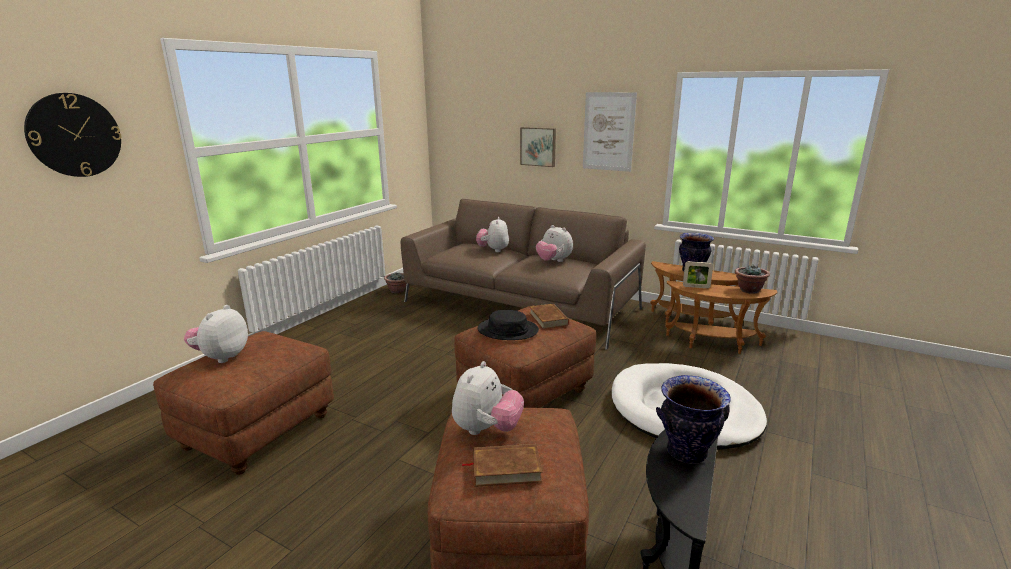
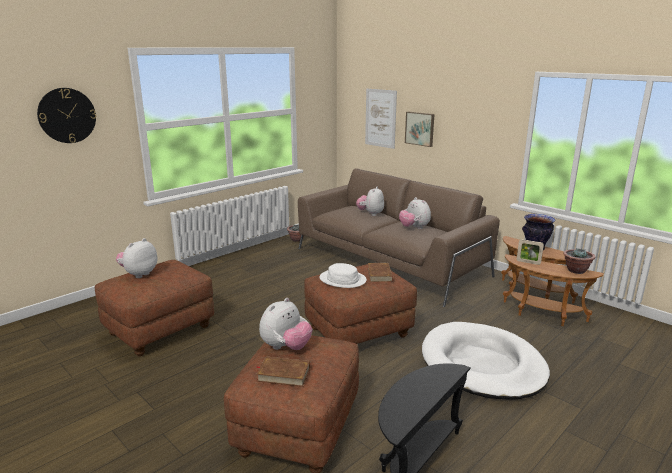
camera: 15 degrees right, 0 degrees up
(508, 330) = (343, 279): black hat -> white hat
(608, 131) = (476, 120): picture -> picture (380, 118)
(687, 453) = (425, 387): vase -> none

